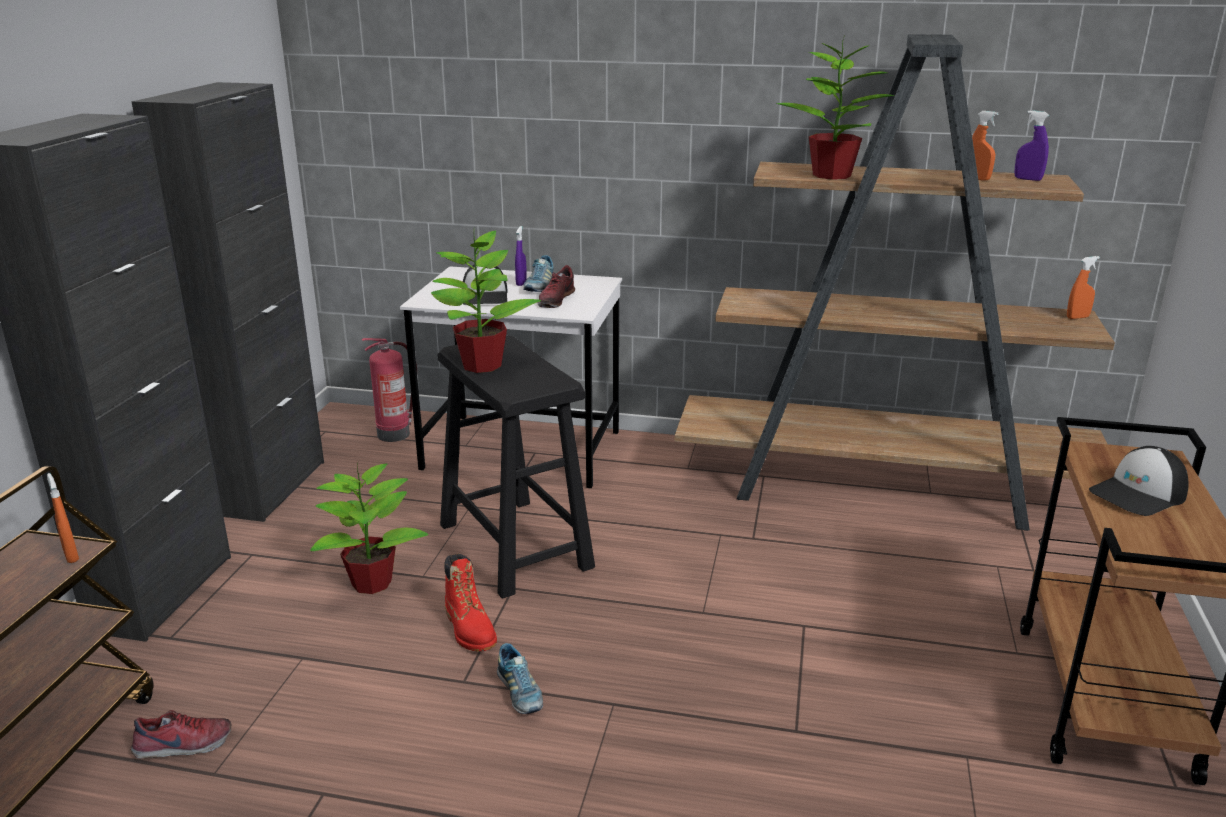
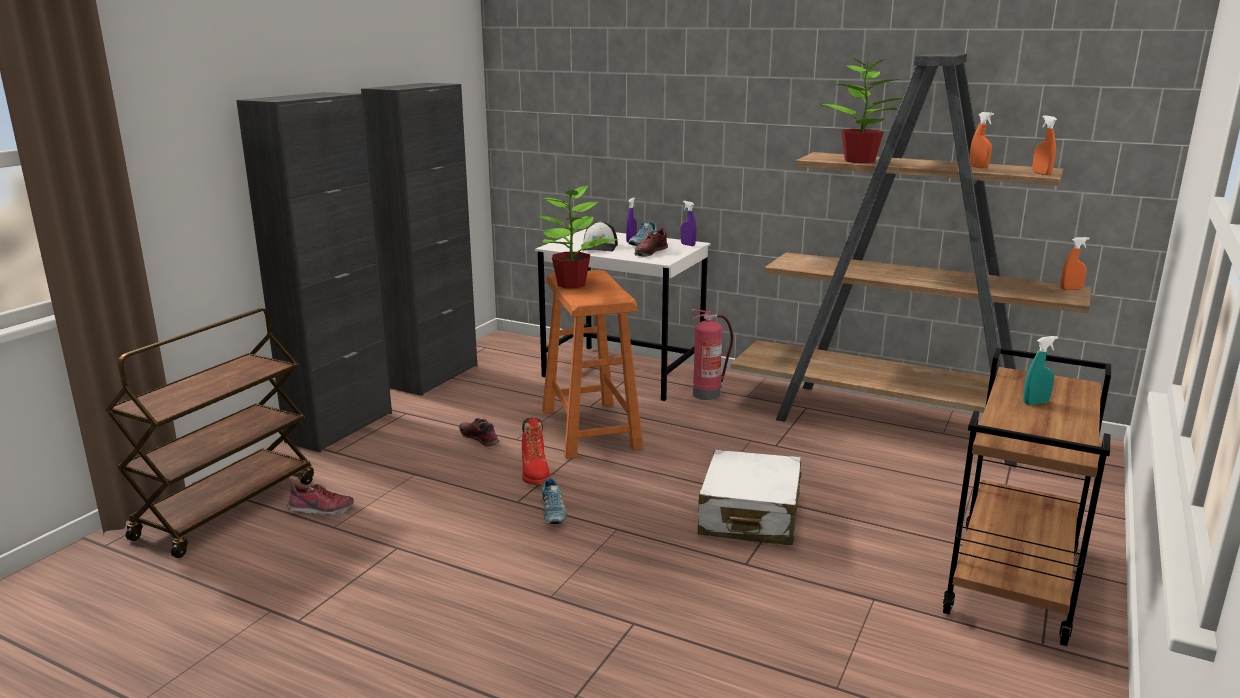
camera: 15 degrees right, 5 degrees down
(71, 556) = (268, 368): orange spray bottle -> orange spray bottle (1041, 173)
(373, 582) = (480, 438): potted plant -> shoe
(395, 434) = (535, 353): fire extinguisher -> fire extinguisher (707, 394)
(514, 545) = (590, 429): black stool -> orange stool
(768, 653) = (750, 516): none -> white suitcase
(1028, 179) = (1022, 169): purple spray bottle -> purple spray bottle (688, 245)
(1139, 494) = (1035, 403): cap -> turquoise spray bottle

